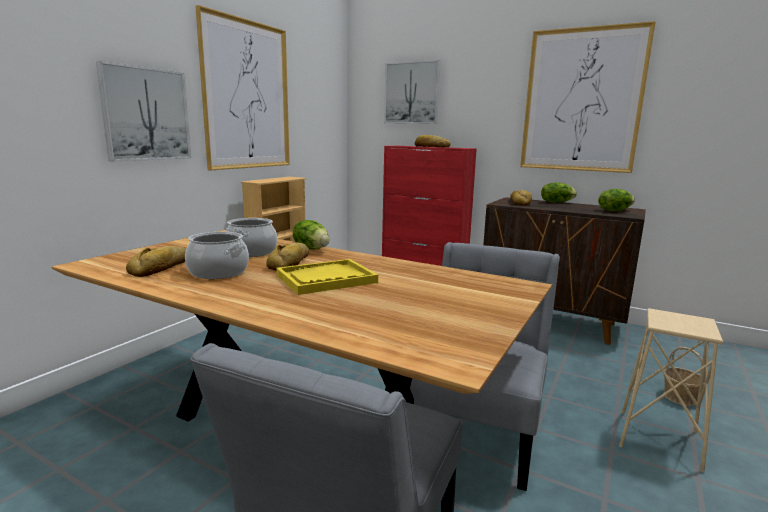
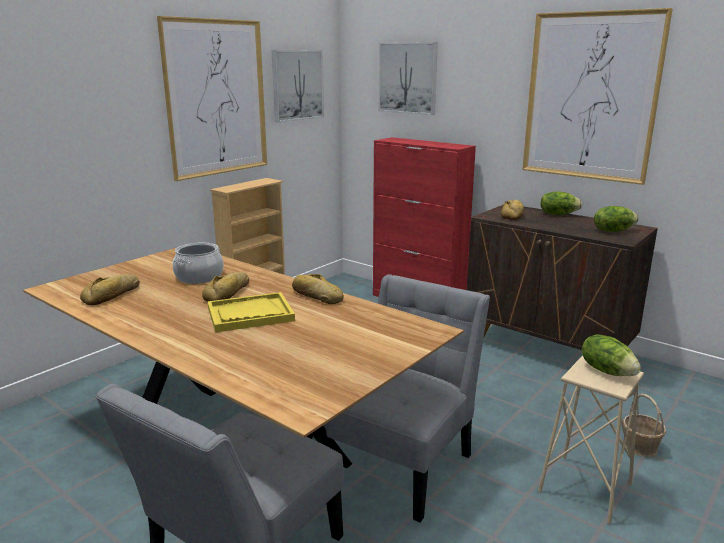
camera: 10 degrees right, 5 degrees up
(146, 114) = (109, 134): picture -> picture (297, 85)
(218, 272) = (158, 302): cooking pot -> none
(312, 248) = (258, 274): lettuce -> lettuce (607, 371)
(431, 147) = (424, 143): bread -> bread (316, 296)

